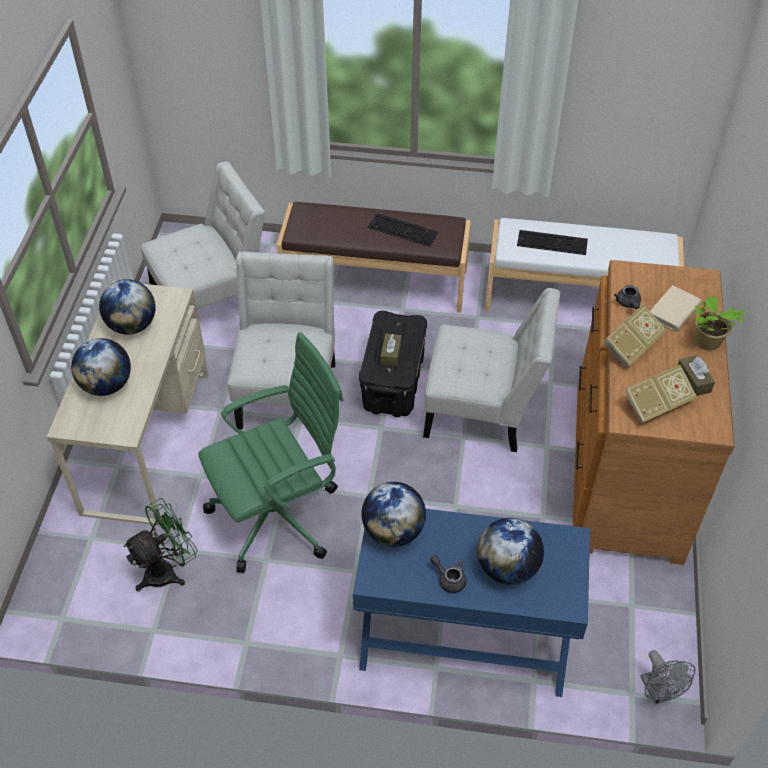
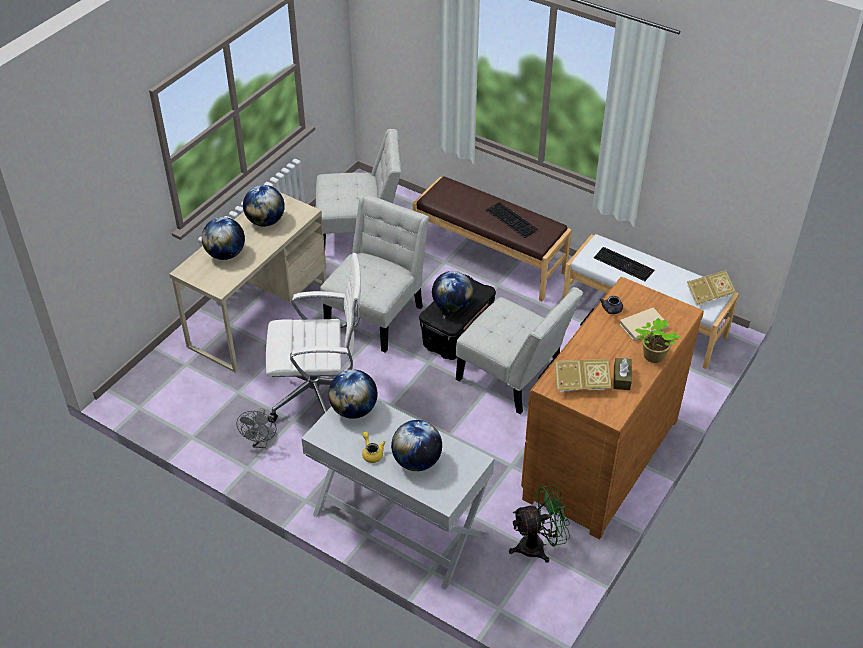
camera: 25 degrees right, 5 degrees down
(168, 570) = (223, 403): green fan -> green fan (538, 546)
(279, 515) = (319, 395): green office chair -> white office chair
(390, 354) = (452, 306): brown tissue box -> globe
(449, 578) = (372, 453): grey teapot -> yellow teapot
(464, 639) = (398, 524): blue console table -> white console table
(631, 346) = (591, 339): book -> book (708, 296)
(658, 693) = (519, 616): grey fan -> grey fan (261, 442)

